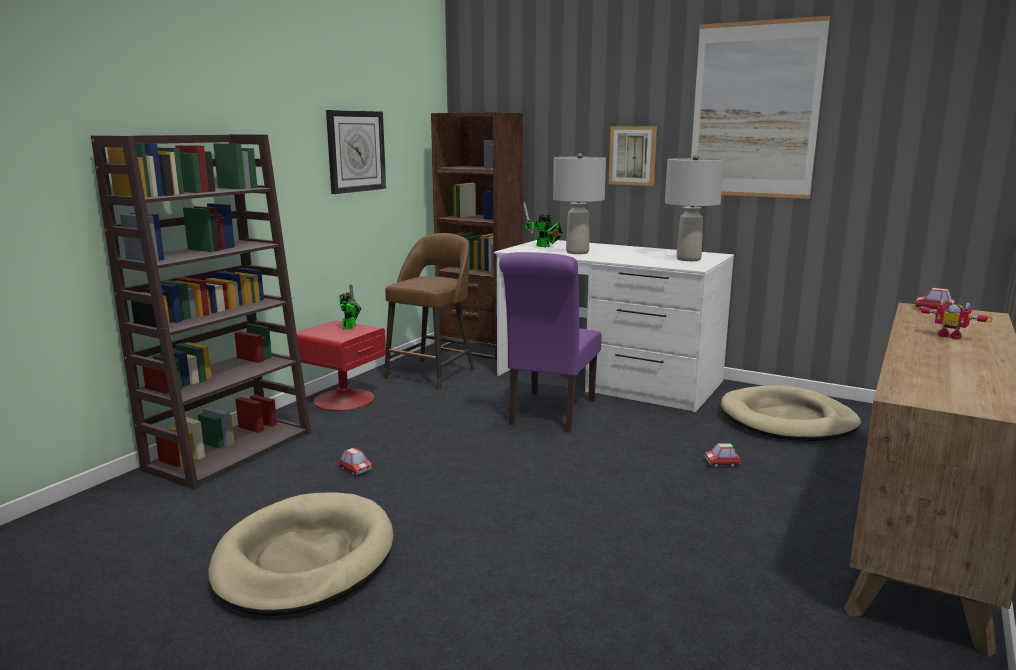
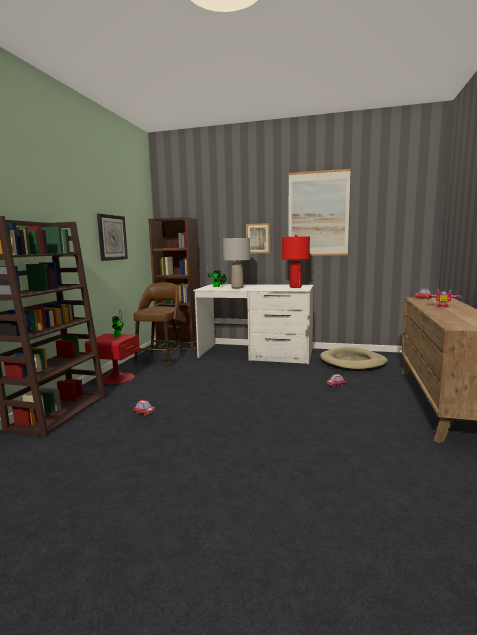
camera: 15 degrees left, 5 degrees down
(304, 559) = (141, 464): beige dog bed -> none
(549, 414) = (236, 372): purple chair -> none
(688, 259) = (295, 287): grey table lamp -> red table lamp

